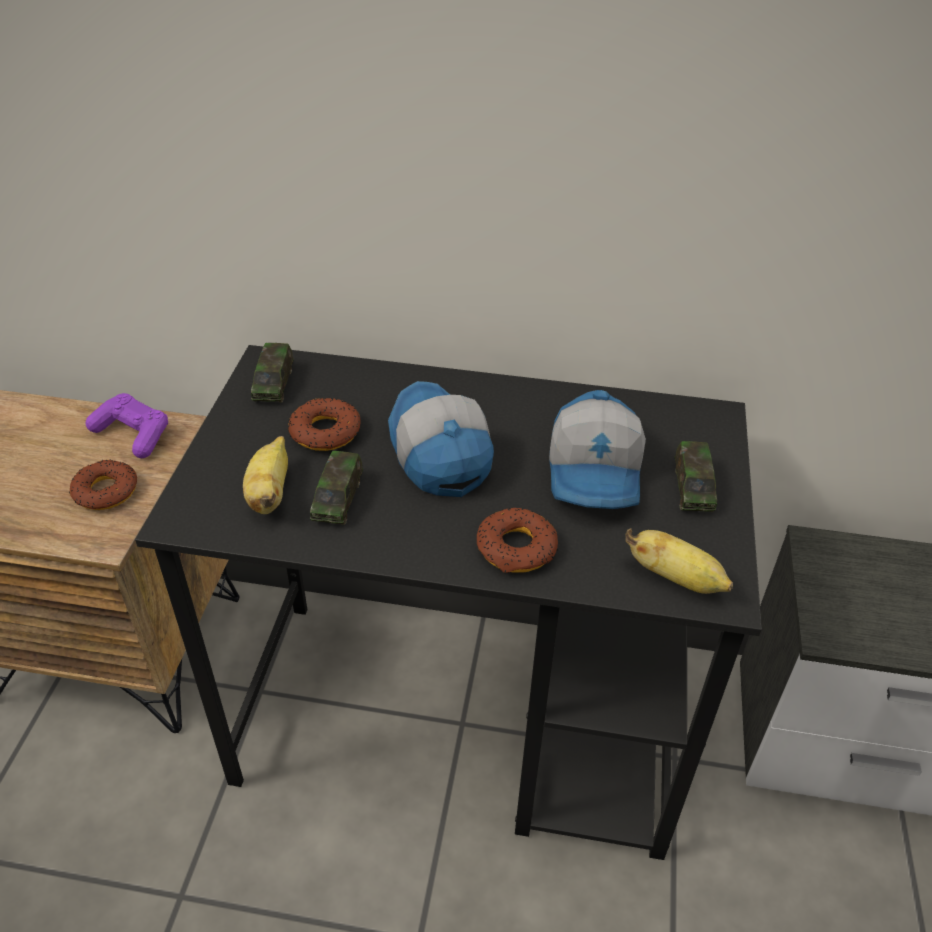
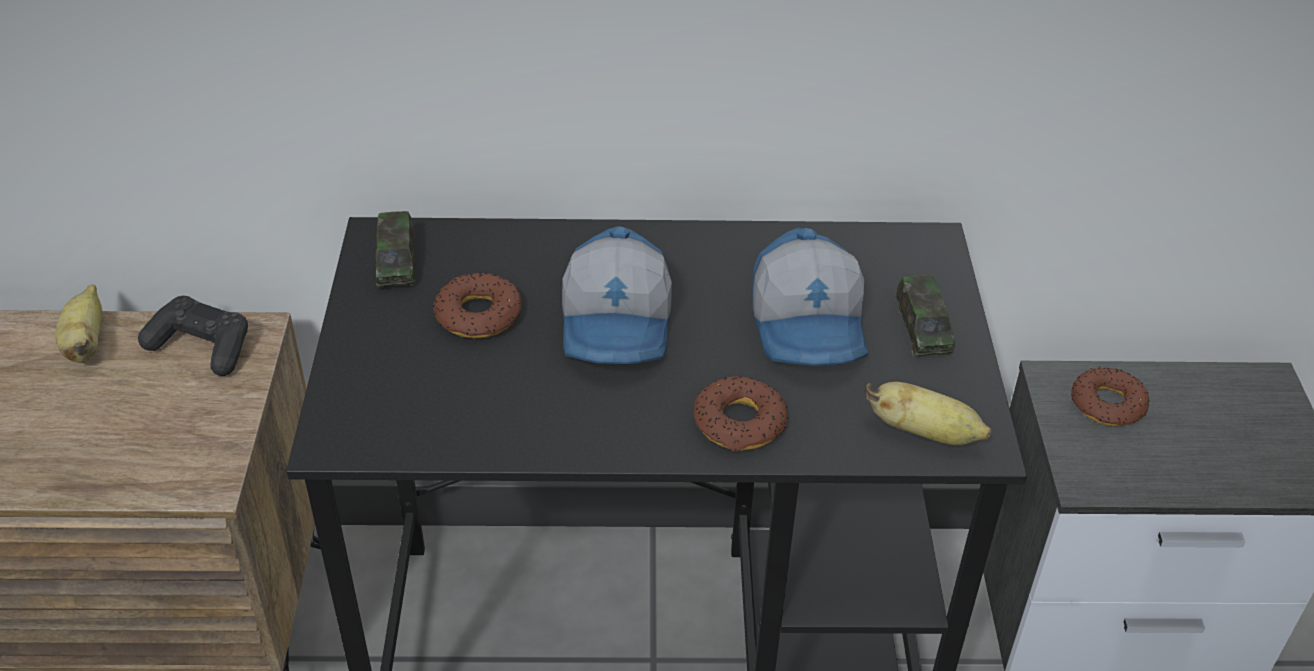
camera: 10 degrees left, 0 degrees up
(105, 491) = (189, 423): donut -> donut (1107, 404)
(133, 434) = (202, 346): purple game controller -> black game controller
(270, 493) = (433, 396): banana -> banana (86, 343)
(338, 498) = (517, 392): toy car -> none
(437, 453) = (619, 324): cap -> cap turned 150 degrees counterclockwise

